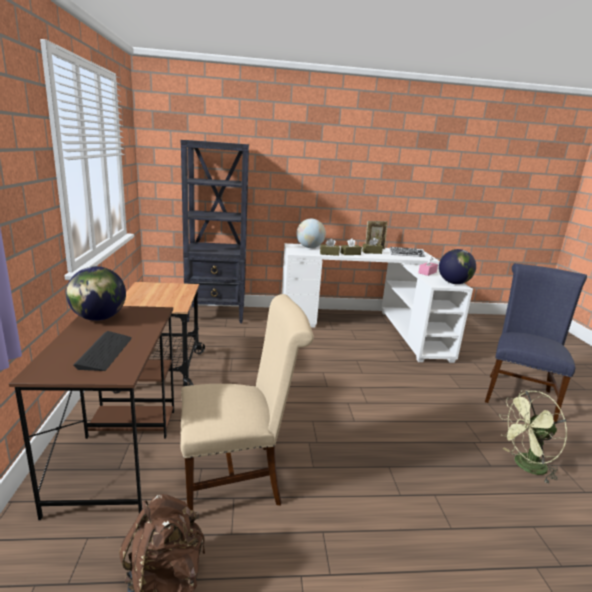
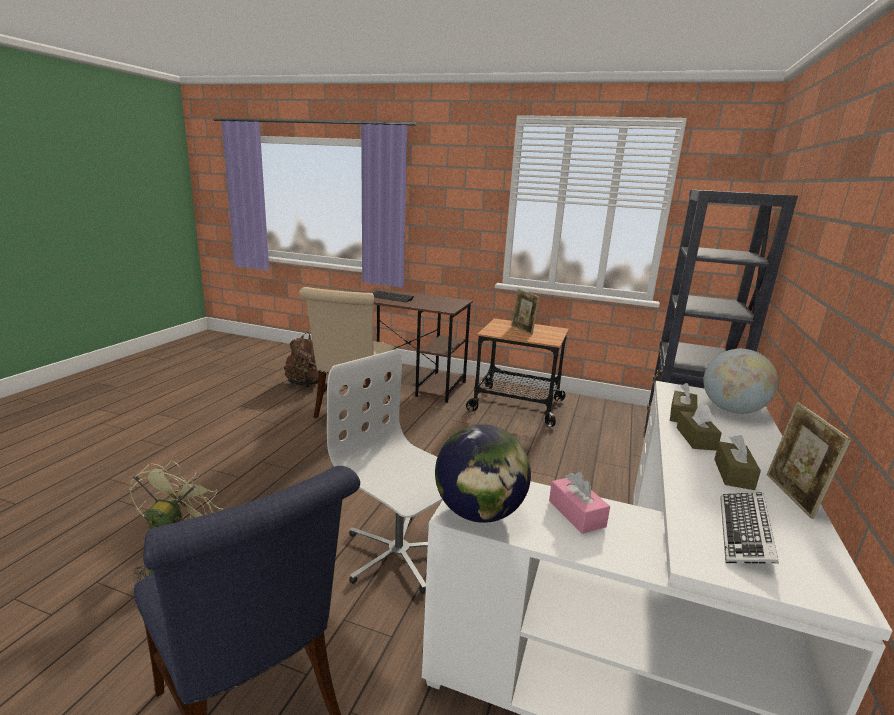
camera: 115 degrees right, 0 degrees up
(98, 318) = (444, 300): globe -> none
(157, 296) = (522, 330): none -> picture frame
(406, 384) = (398, 554): none -> white office chair

